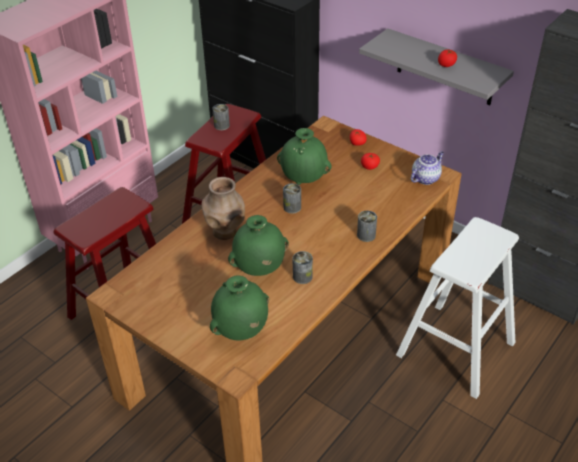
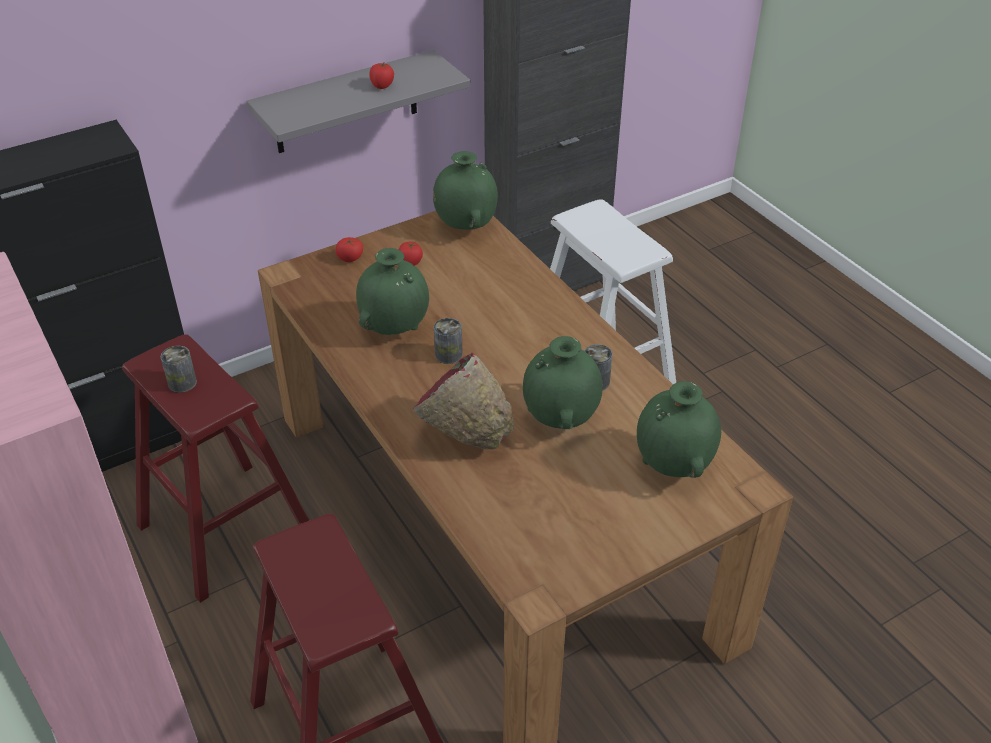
camera: 70 degrees left, 0 degrees up
(225, 232) = (463, 435): brown vase -> red bowl
(366, 235) = (545, 305): can -> none
(425, 178) = (465, 226): teapot -> green vase

